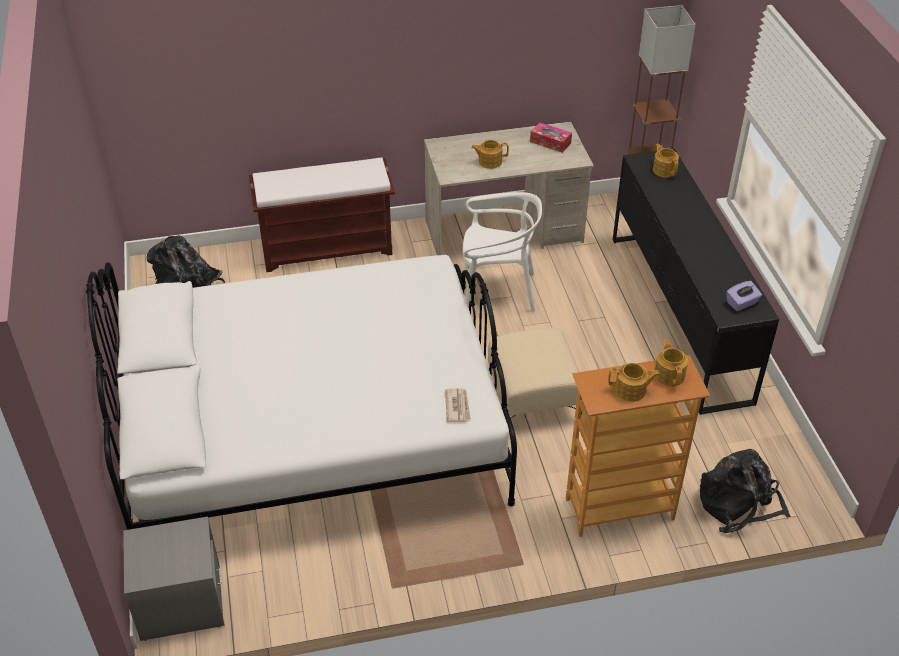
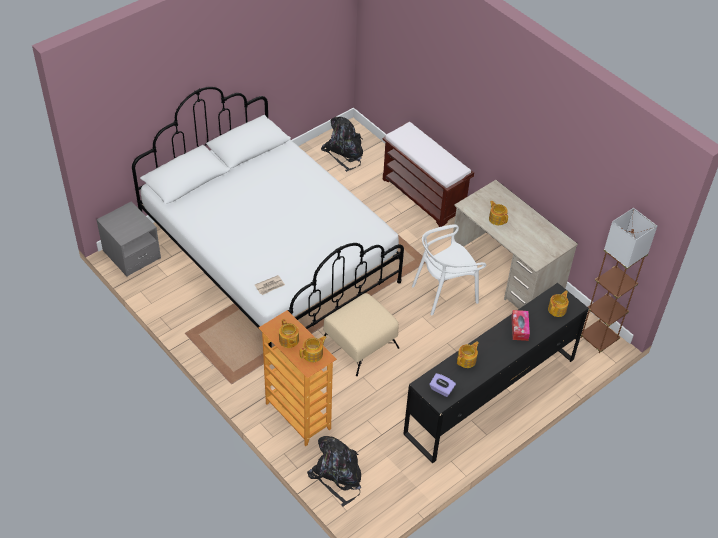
camera: 60 degrees right, 5 degrees up
(497, 292) = (444, 292): white chair -> white chair turned 90 degrees clockwise
(550, 142) = (543, 241): tissue box -> tissue box (519, 328)
(705, 265) = (467, 360): none -> teapot

